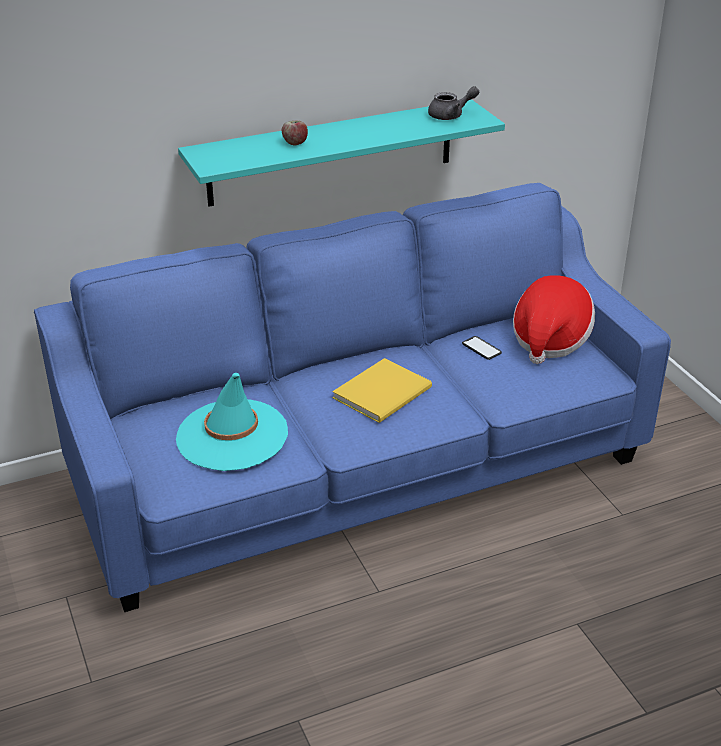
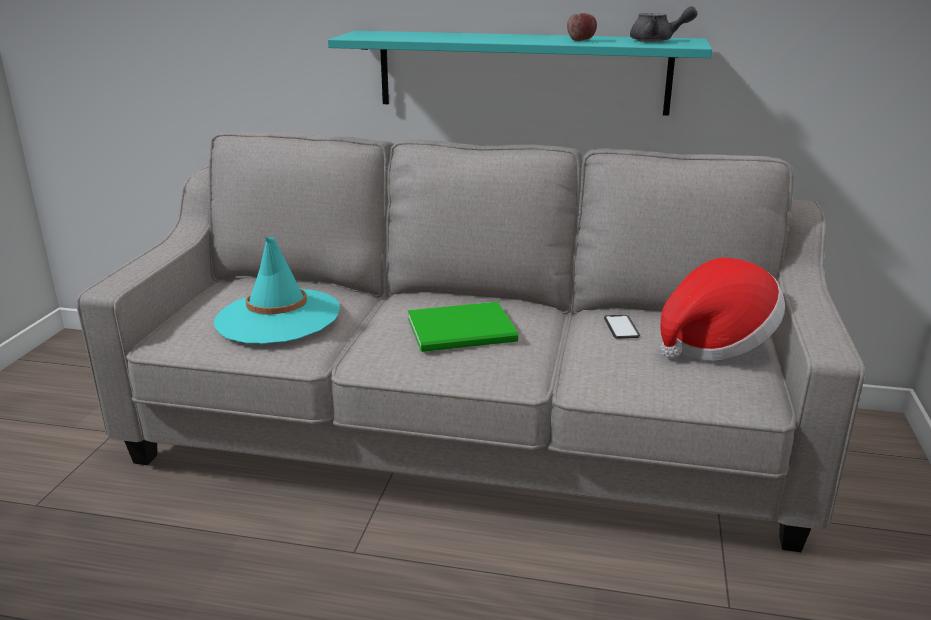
camera: 35 degrees right, 10 degrees down
(295, 143) = (458, 36): apple -> apple (581, 40)
(361, 473) = (467, 439): blue sofa -> grey sofa
(385, 392) = (465, 331): yellow book -> green book

